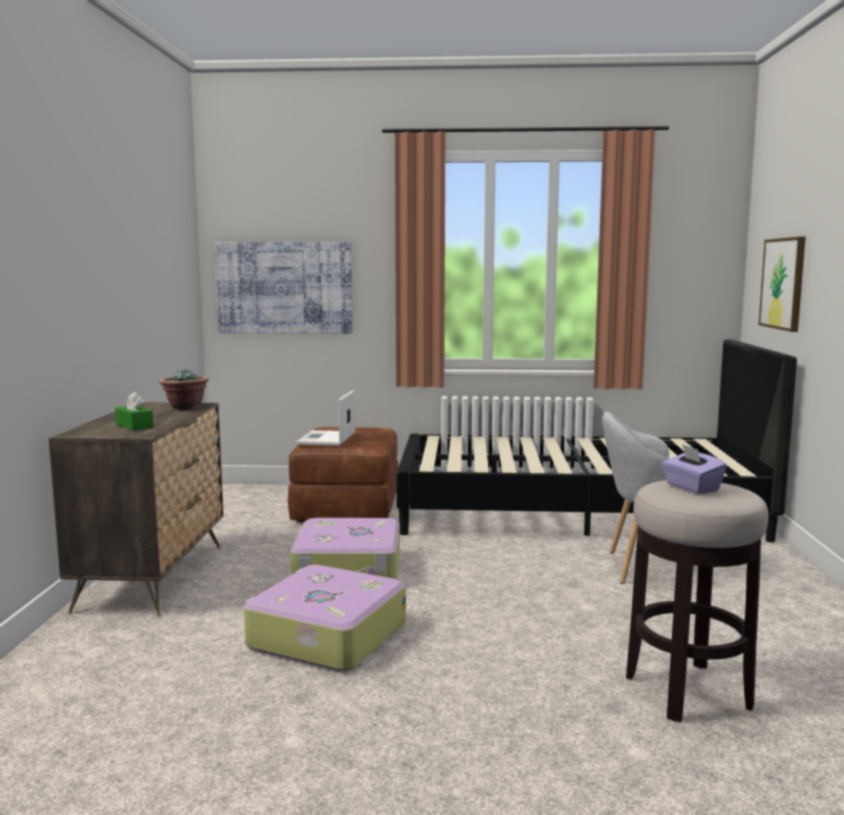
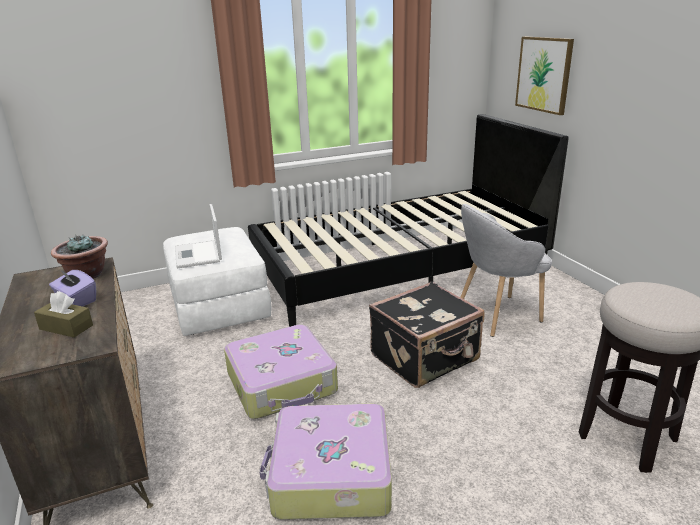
camera: 25 degrees left, 15 degrees up
(134, 426) = (66, 327): green tissue box -> brown tissue box
(285, 287) = (104, 104): picture -> none
(347, 508) = (220, 306): brown ottoman -> white ottoman
(519, 583) = (426, 358): none -> black suitcase
(691, 487) = (652, 298): purple tissue box -> purple tissue box (76, 301)

